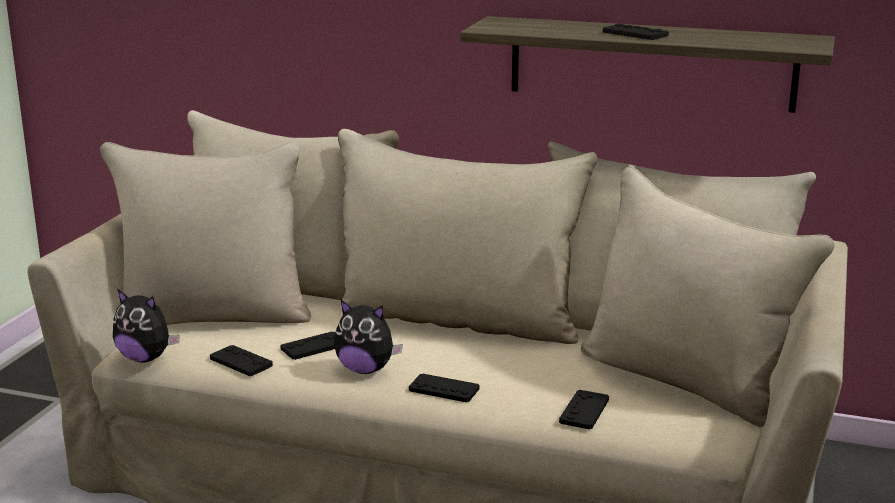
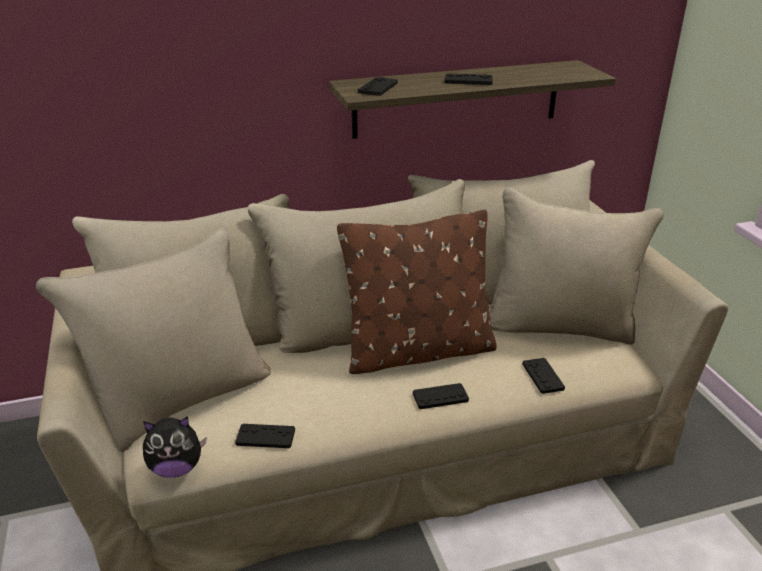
camera: 35 degrees left, 10 degrees up
(313, 347) = (304, 397): black game controller -> black game controller (378, 88)
(366, 369) = (367, 402): plush toy -> none
(477, 349) = (418, 351): none -> brown pillow

